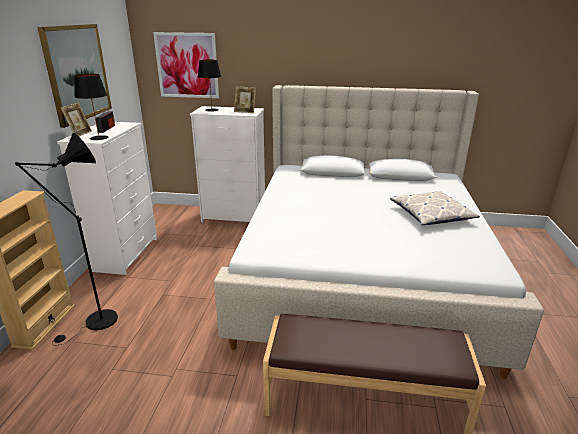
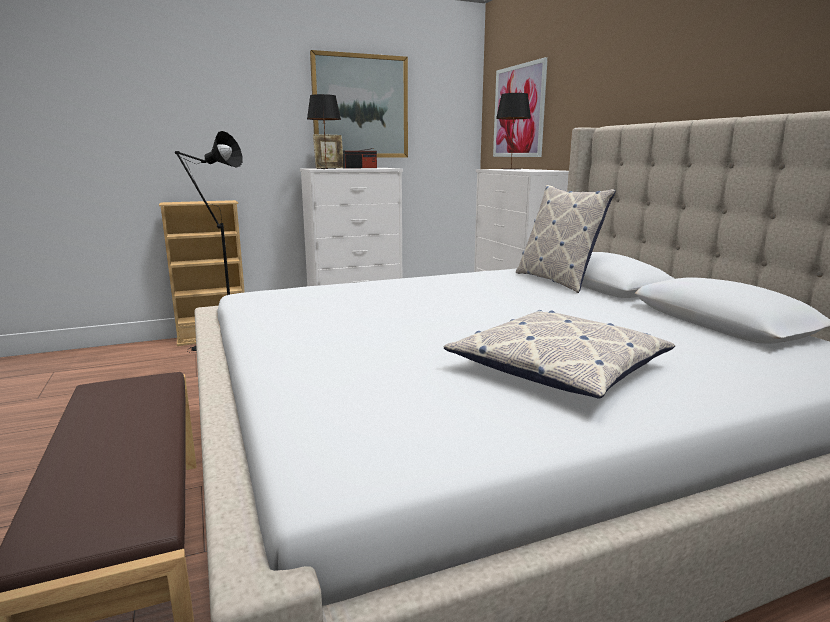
camera: 60 degrees right, 10 degrees down
(245, 111) = (538, 170): picture frame -> none
(316, 176) = (557, 281): none -> pillow

